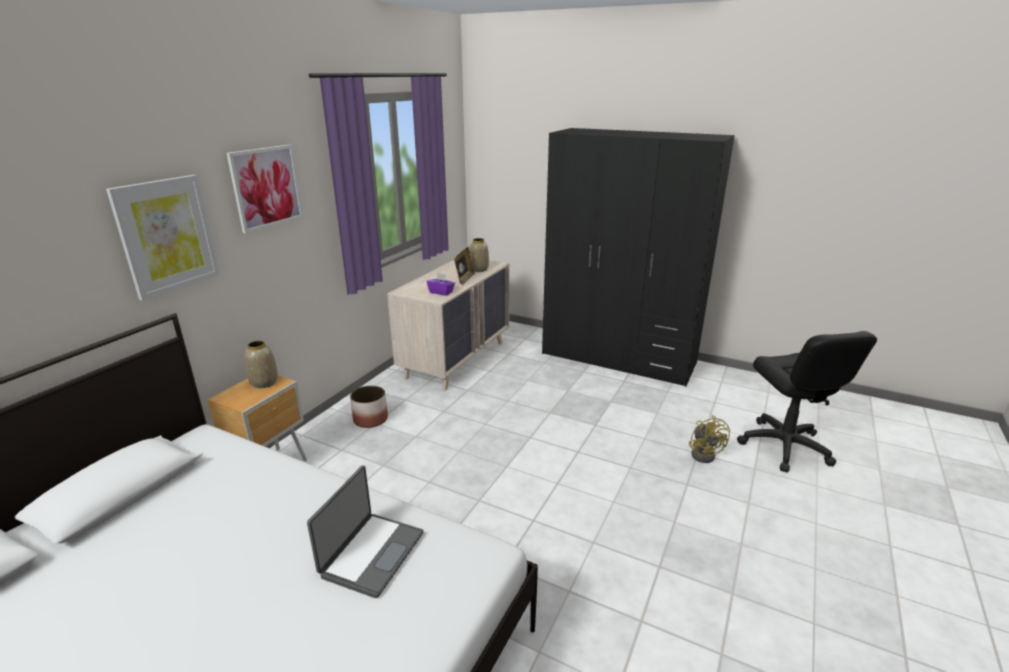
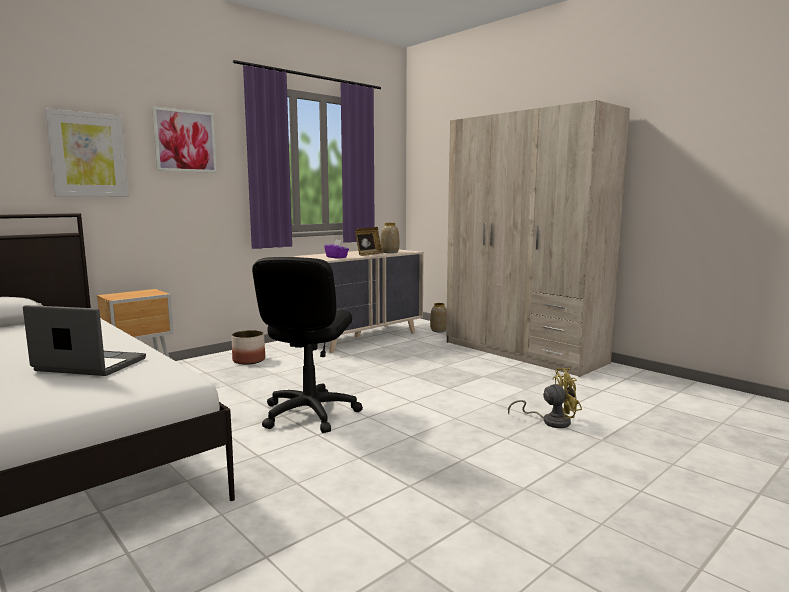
camera: 20 degrees right, 15 degrees down
(264, 383) = (146, 292): vase -> vase (439, 330)
(371, 554) = (89, 365): laptop -> laptop turned 120 degrees counterclockwise
(618, 358) = (523, 352): black wardrobe -> beige wardrobe
(704, 453) = (550, 421): yellow fan -> yellow fan turned 105 degrees counterclockwise
(784, 446) = (659, 430): black office chair -> black office chair (309, 414)

